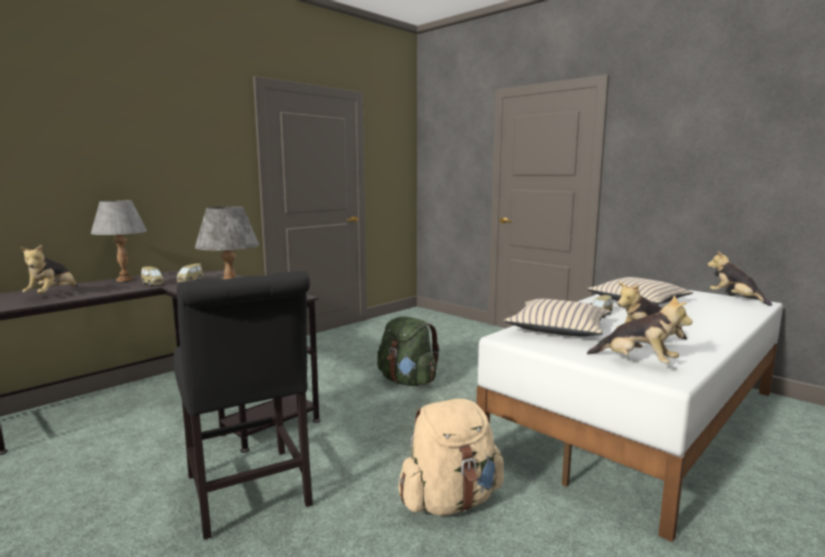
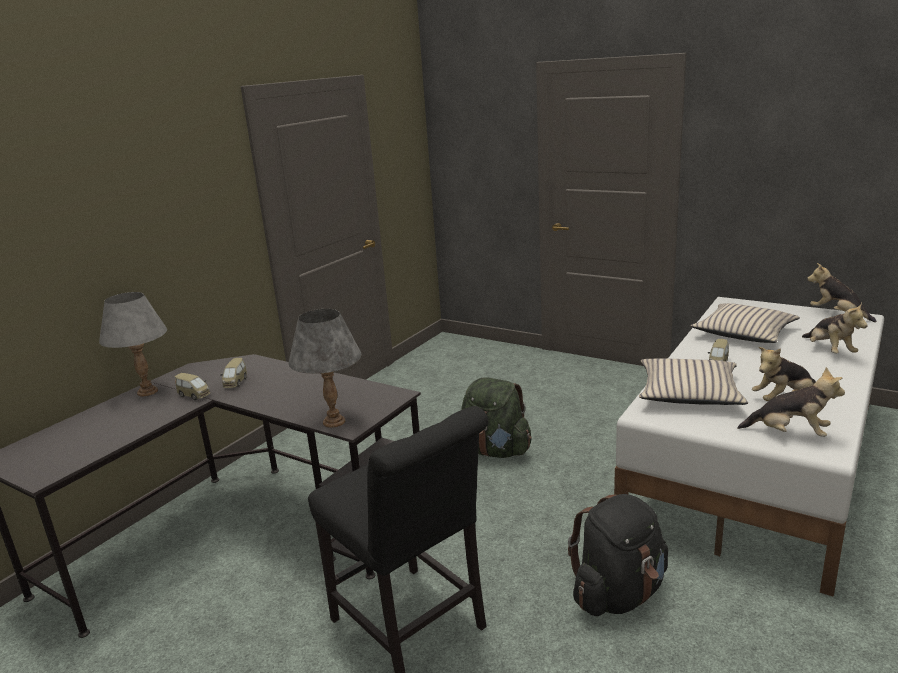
camera: 10 degrees left, 10 degrees up
(53, 294) = (88, 436): plush toy -> plush toy (829, 350)
(450, 501) = (618, 594): beige backpack -> black backpack

